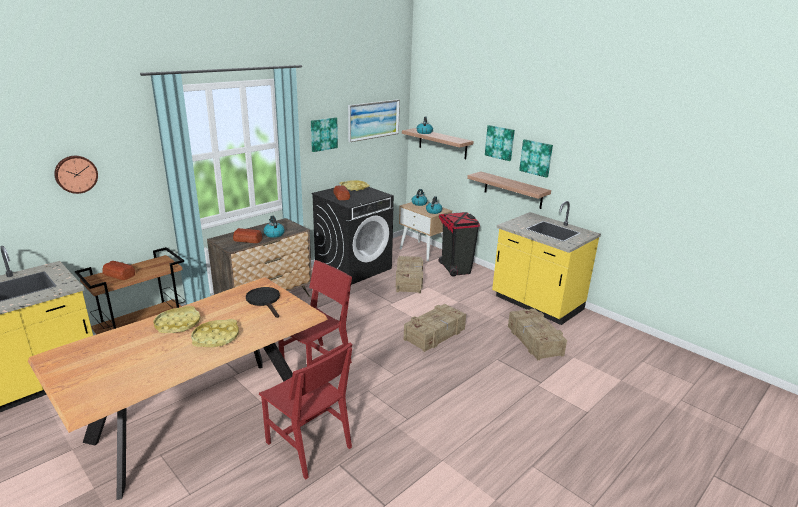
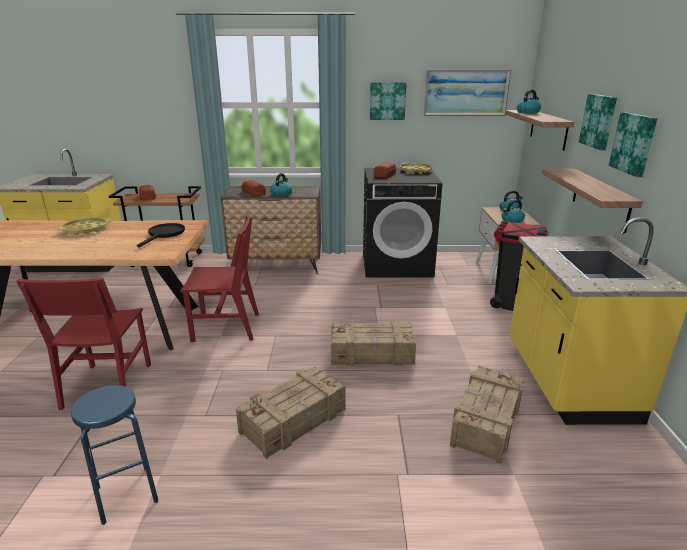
camera: 45 degrees right, 0 degrees up
(76, 174) = (128, 102): wall clock -> none
(215, 337) = (79, 245): yellow tray -> none
(409, 280) = (435, 294): crate -> crate (294, 420)
(443, 480) = (126, 494): none -> blue stool

